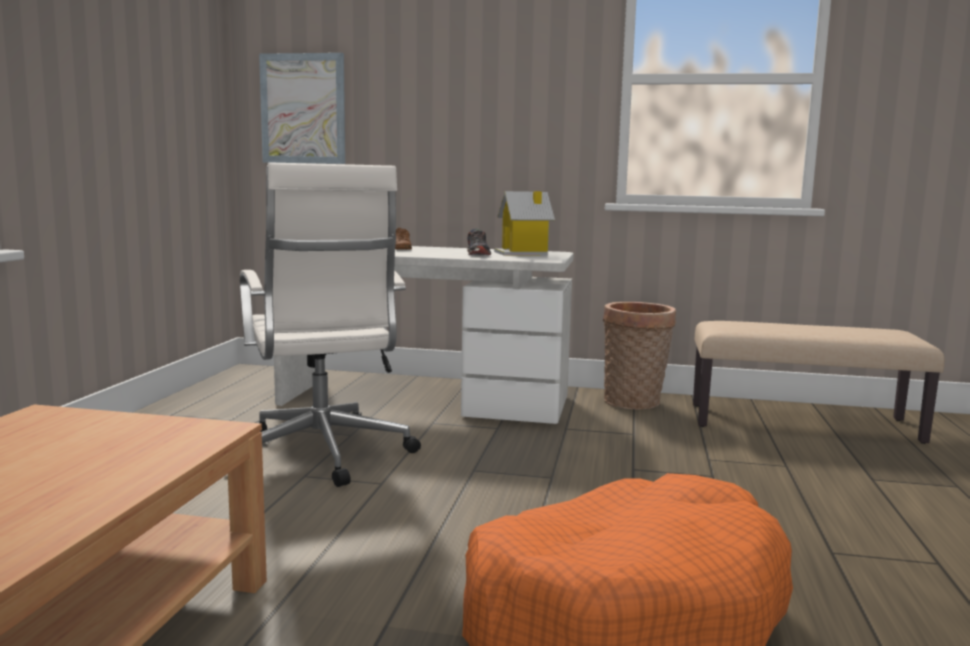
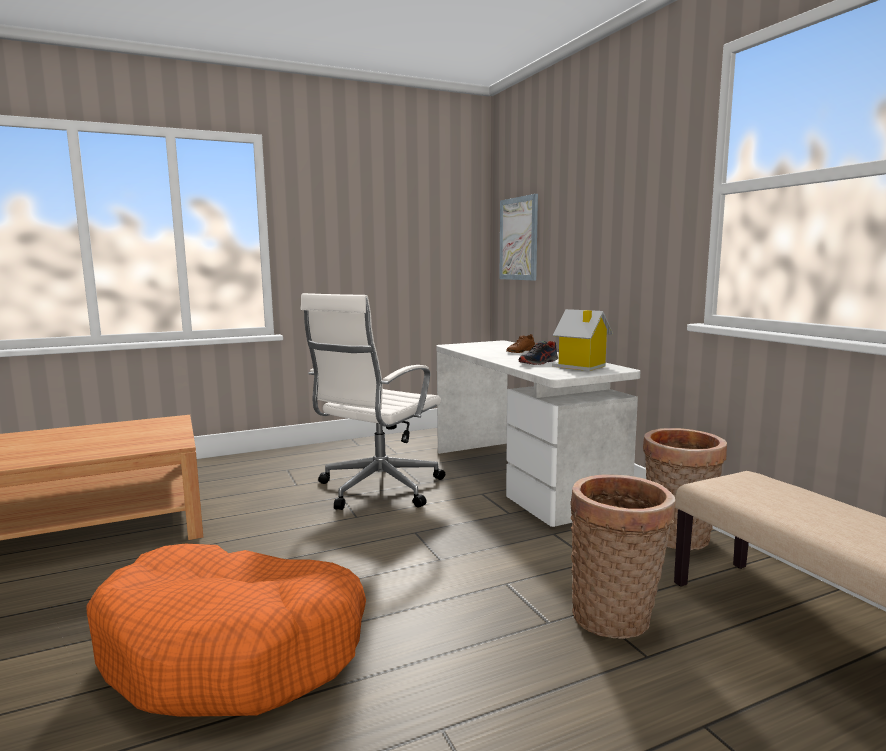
camera: 55 degrees right, 0 degrees up
(728, 456) = (616, 618): none -> basket

